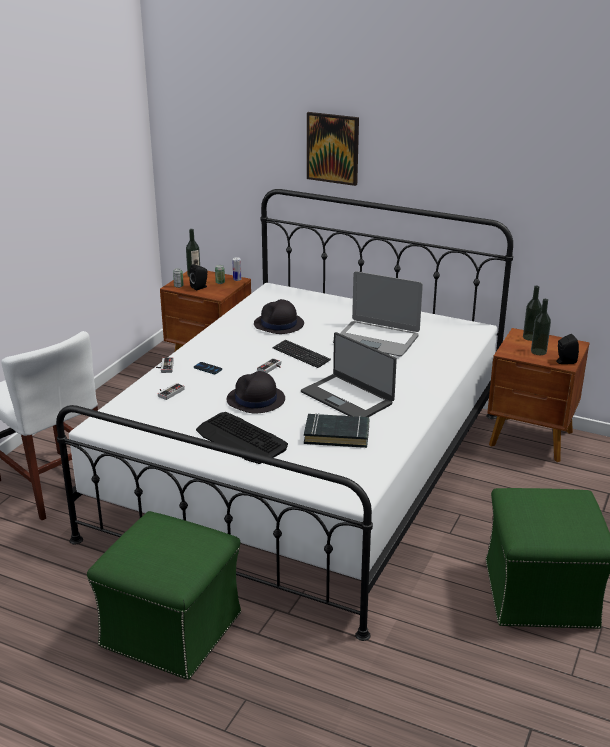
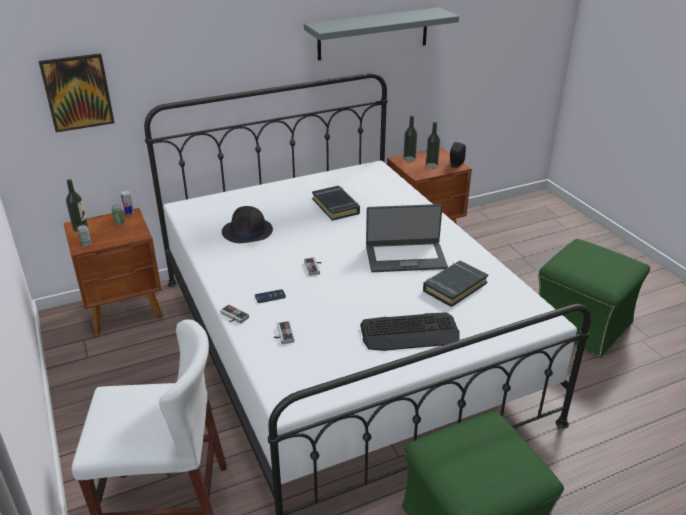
camera: 50 degrees left, 5 degrees up
(200, 287) = (109, 235): black speaker -> none
(255, 400) = (356, 298): black hat -> none
(301, 355) = (313, 245): keyboard -> none
(333, 148) = (209, 47): picture -> picture (77, 92)
(376, 339) = (336, 206): laptop -> black book
(509, 178) = (373, 33): none -> grey shelf

